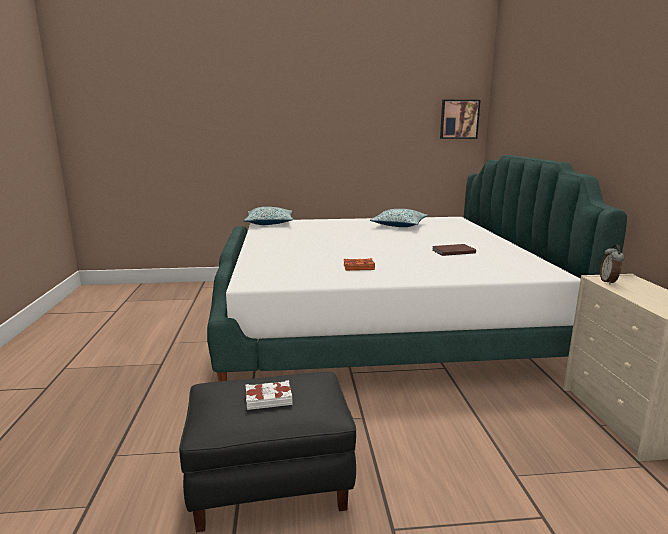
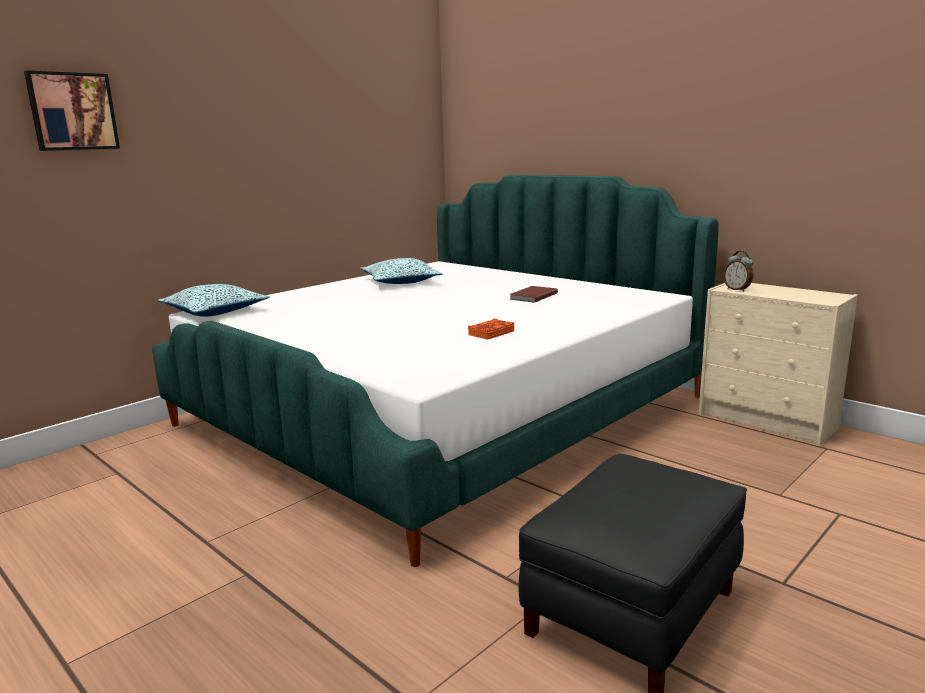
camera: 40 degrees left, 0 degrees up
(268, 399) = (642, 498): white book -> none
(459, 119) = (415, 133): picture -> picture (72, 111)

